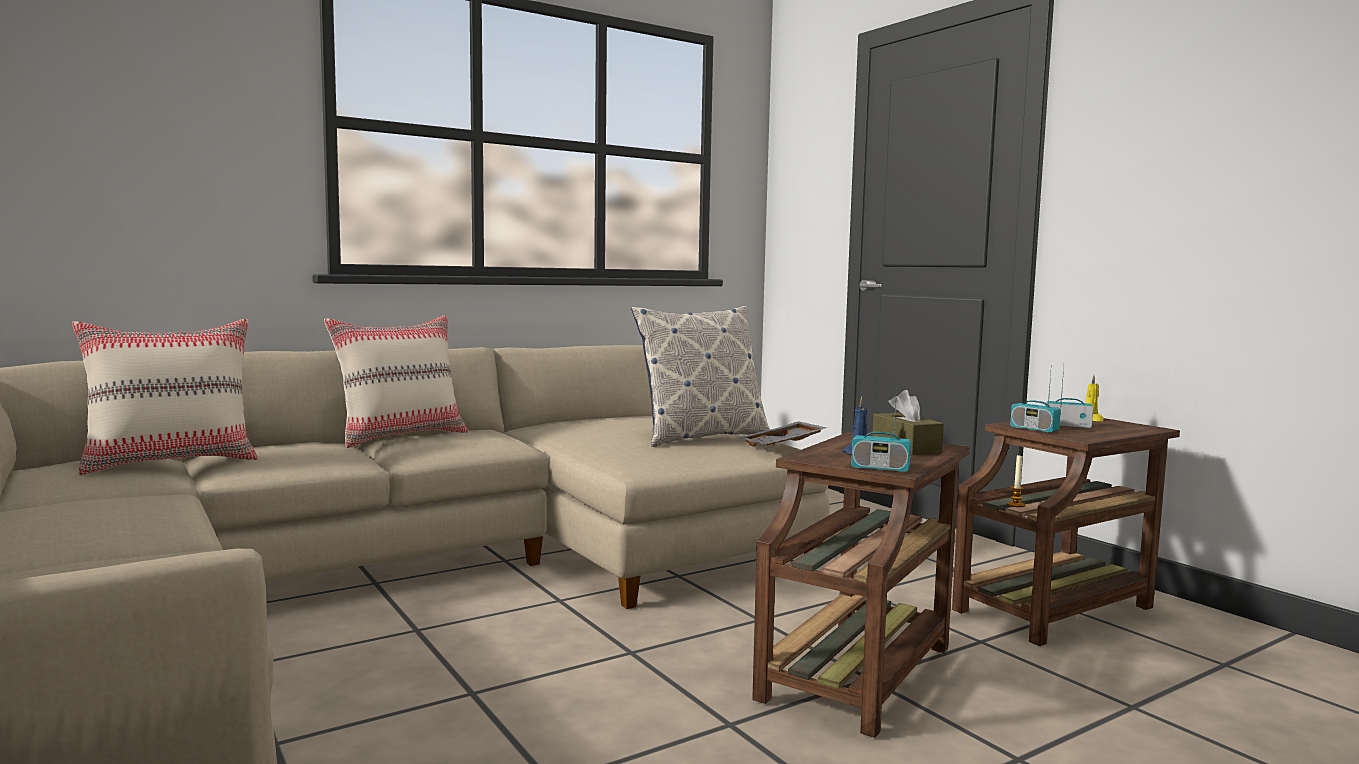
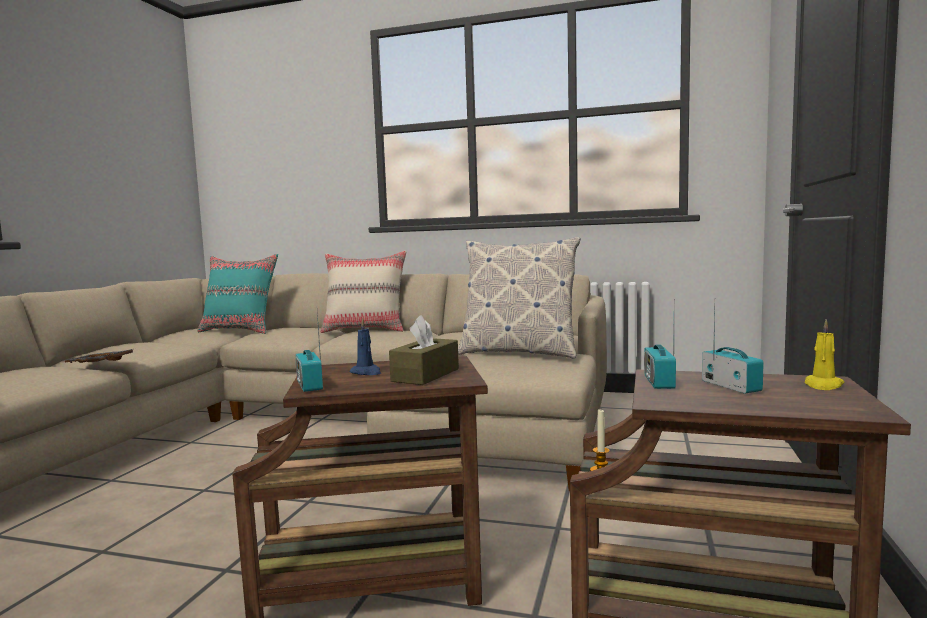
camera: 50 degrees right, 0 degrees up
(172, 462) = (240, 331): beige pillow -> turquoise pillow
(784, 444) = (560, 368): grey tray -> grey tray (98, 364)

